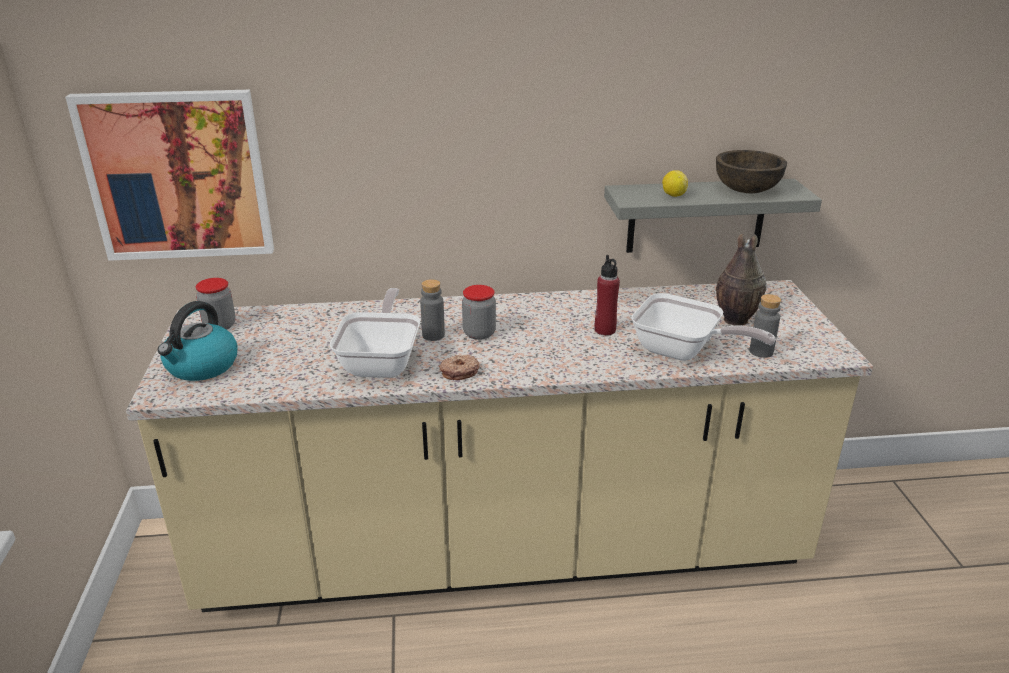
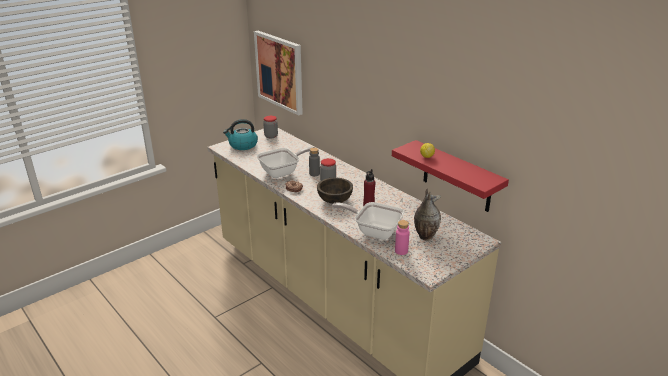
camera: 55 degrees right, 0 degrees up
(683, 352) = (373, 231): frying pan -> frying pan turned 120 degrees clockwise
(696, 216) = (457, 177): grey shelf -> red shelf
(746, 190) = (464, 171): brown bowl -> brown bowl (334, 200)
(761, 352) = (401, 251): grey bottle -> pink bottle

